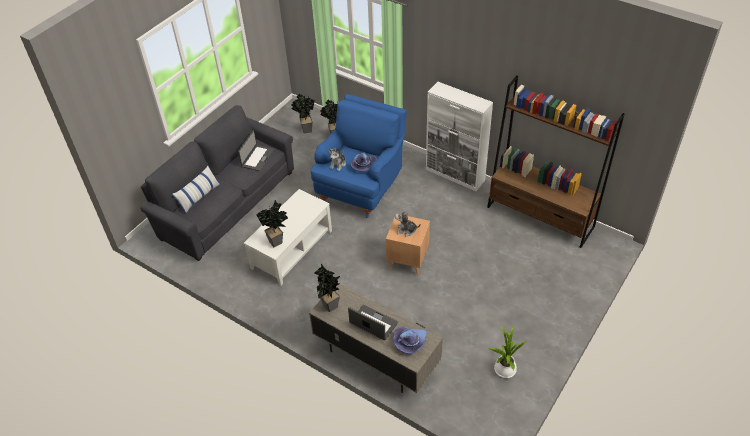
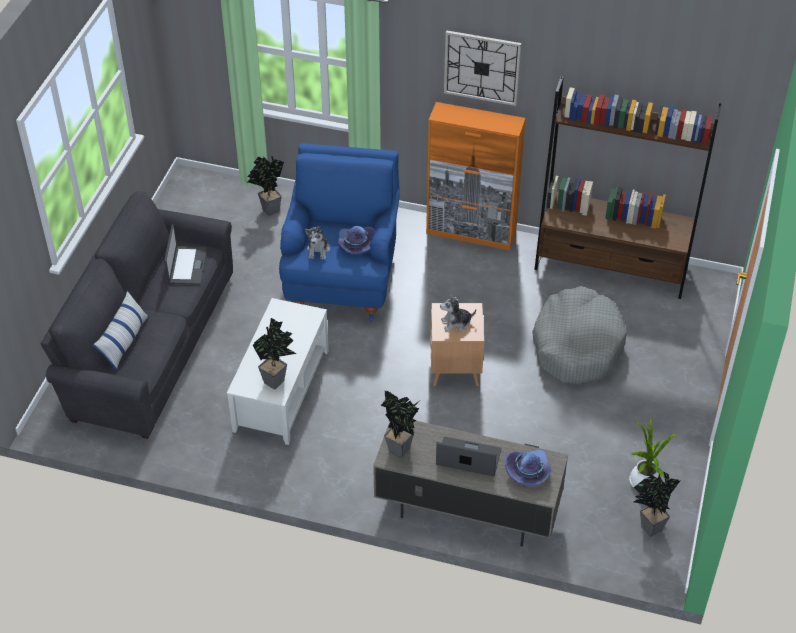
camera: 20 degrees left, 0 degrees up
(305, 129) = (220, 209): potted plant -> potted plant (647, 528)
(455, 175) = (471, 233): white cabinet -> orange cabinet
(467, 61) = (482, 67): none -> wall clock
(495, 264) = (577, 345): none -> grey dog bed

